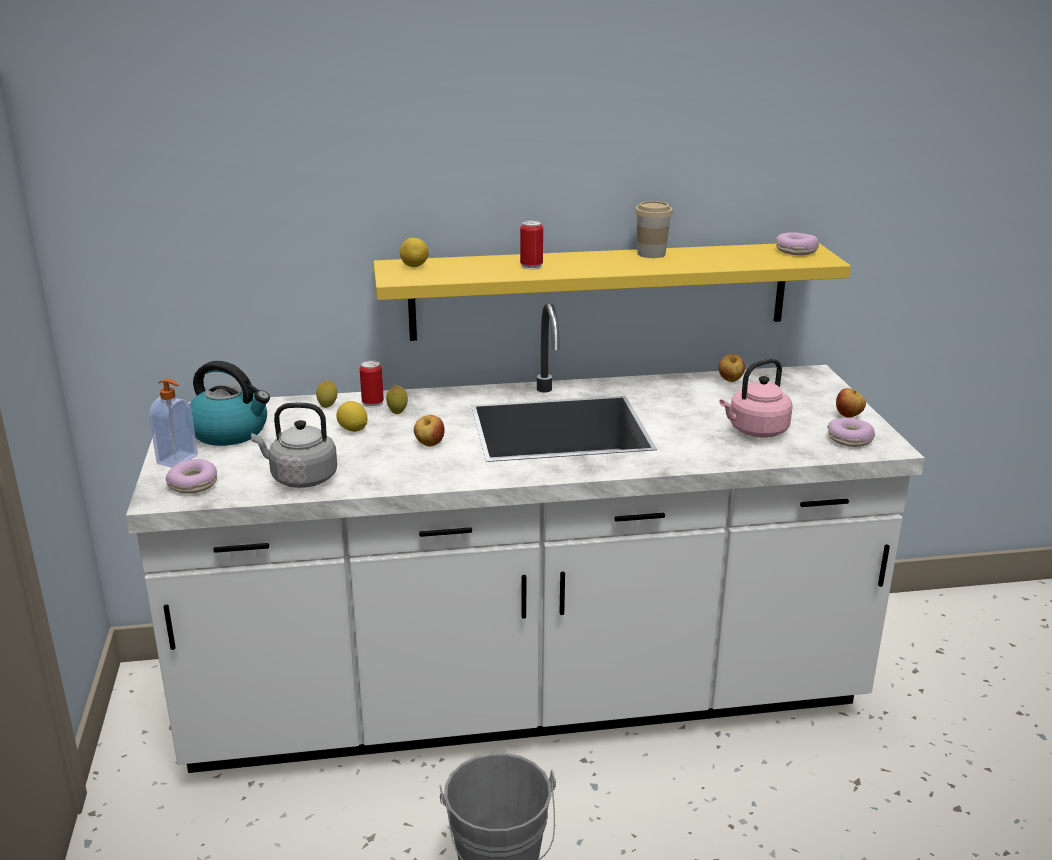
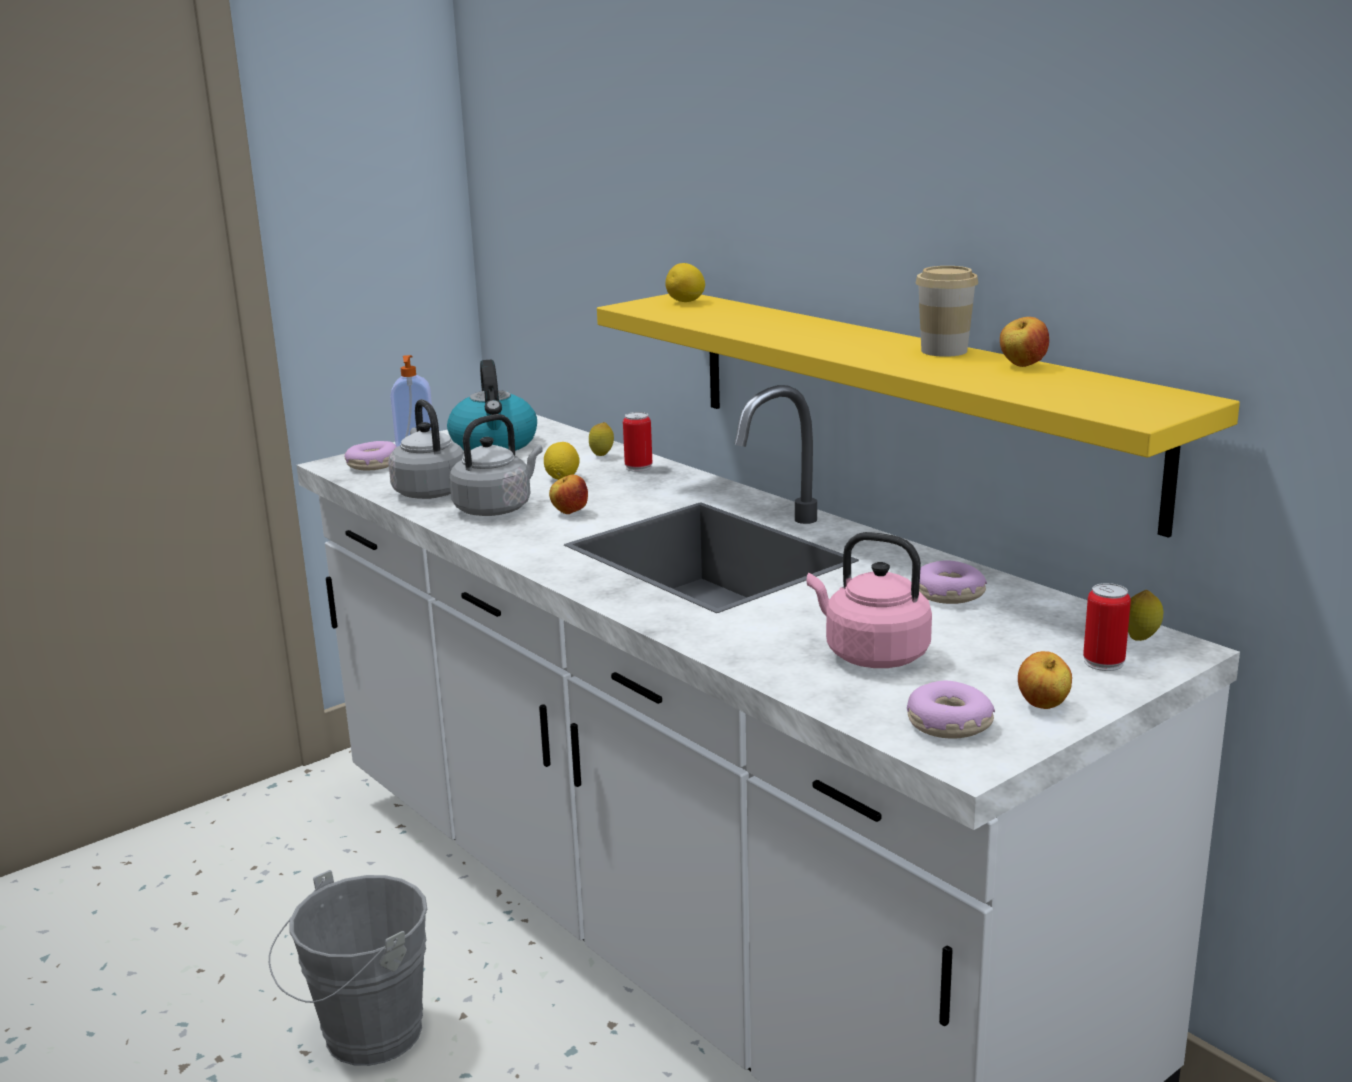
camera: 60 degrees right, 5 degrees down
(380, 464) = (496, 508): none -> grey kettle
(397, 412) = (630, 481): lemon -> lemon (1141, 639)
(531, 266) = (776, 327): can -> can (1103, 662)
(730, 381) = (1028, 603): apple -> apple (1022, 366)
(796, 251) = (1142, 398): donut -> donut (948, 594)

